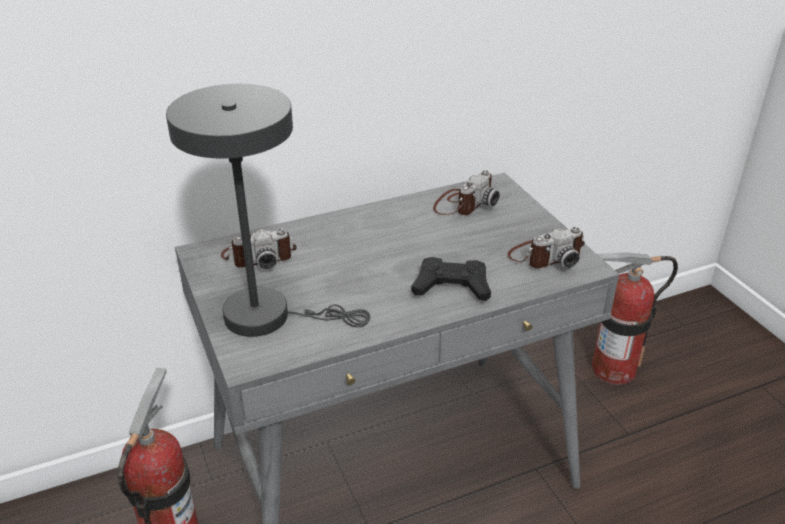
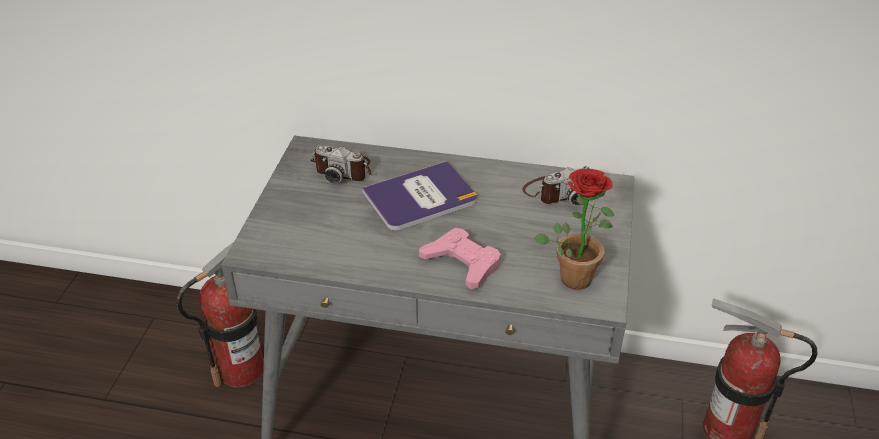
camera: 35 degrees right, 5 degrees up
(269, 316) = (300, 222): grey table lamp -> none
(357, 251) = (420, 198): none -> book
(452, 286) = (462, 263): black game controller -> pink game controller
(545, 256) = (576, 273): camera -> potted plant

